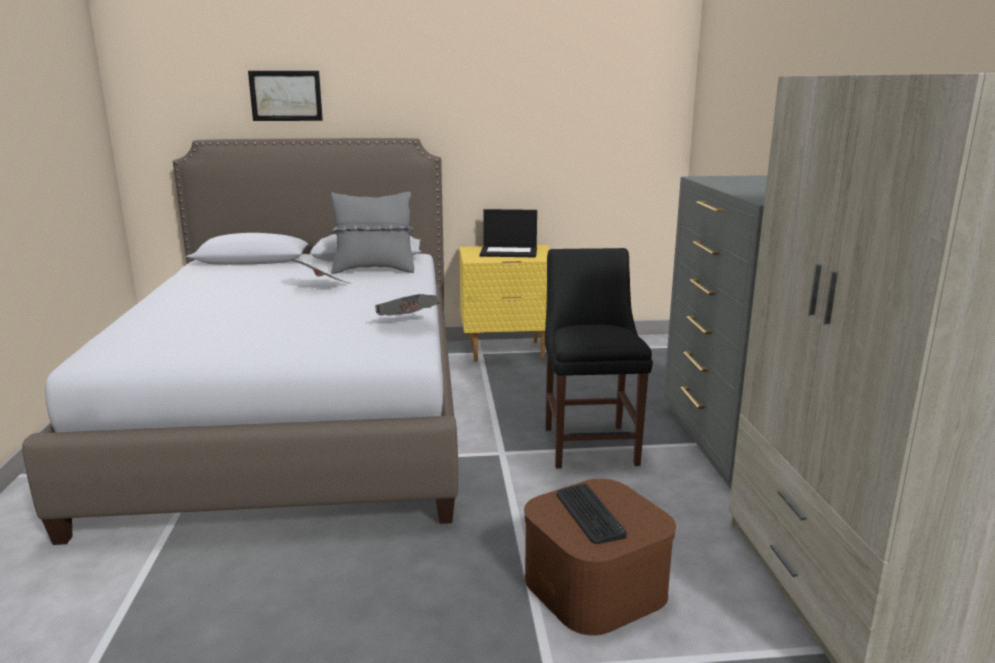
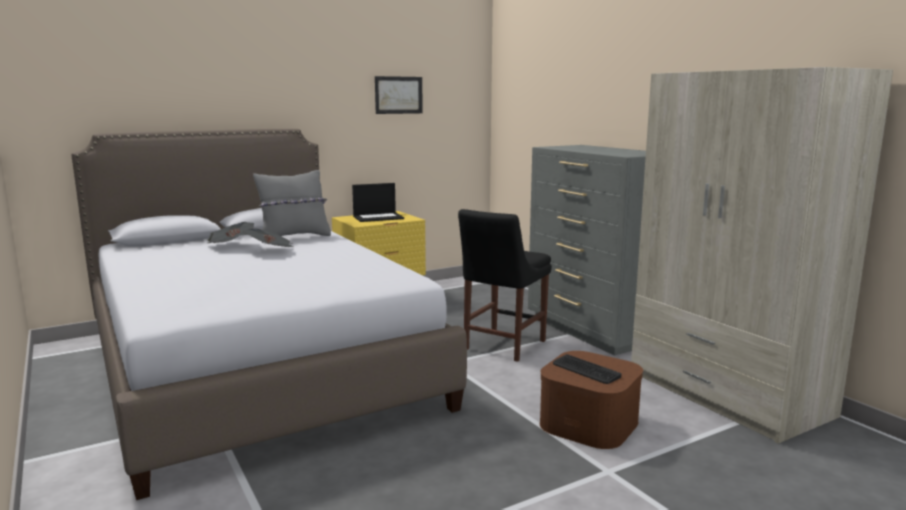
camera: 25 degrees left, 5 degrees down
(286, 96) = (179, 93): picture -> picture (398, 95)
(407, 323) = (385, 265): newspaper -> newspaper (231, 246)
(589, 443) = (502, 346): black chair -> black chair turned 120 degrees counterclockwise

